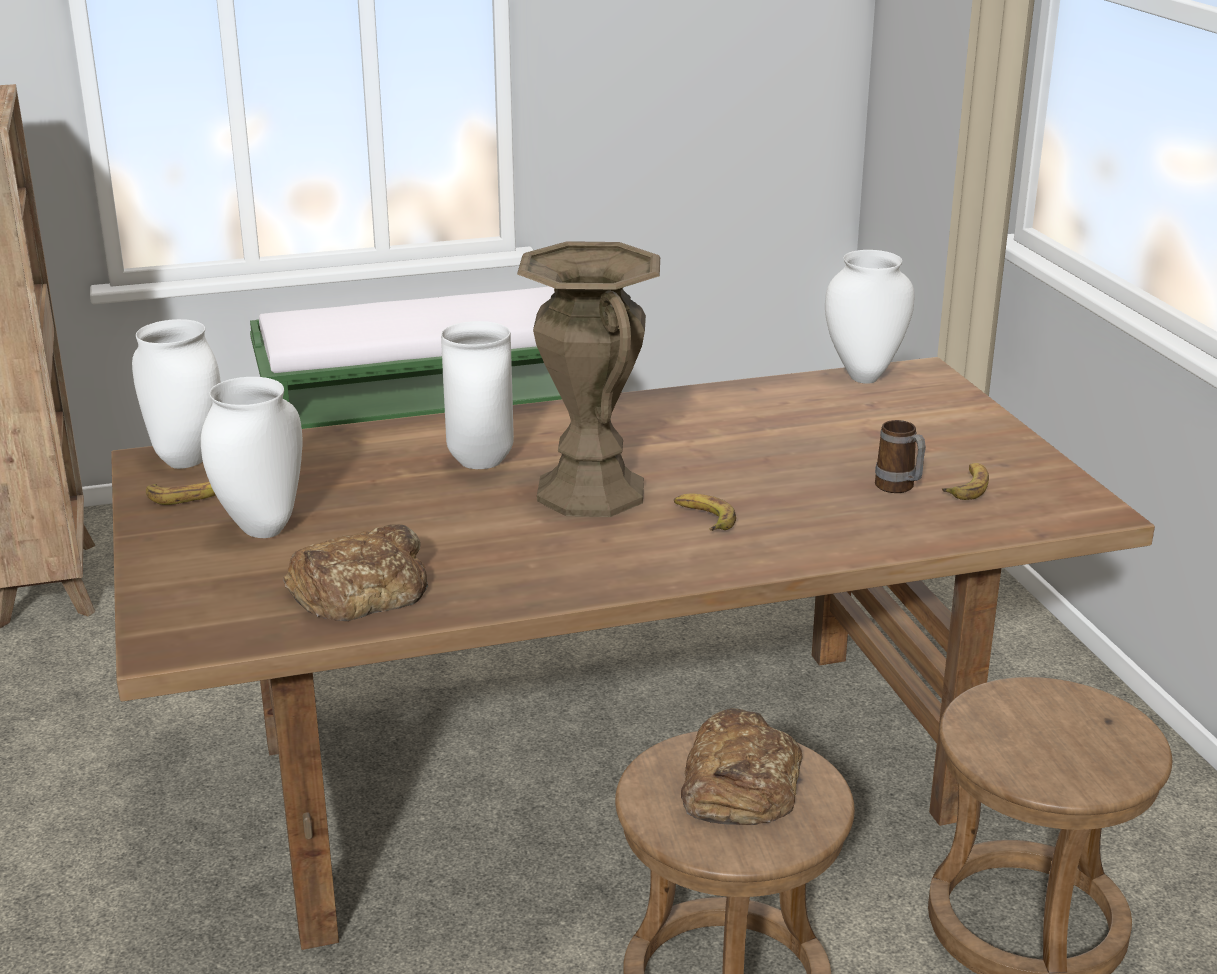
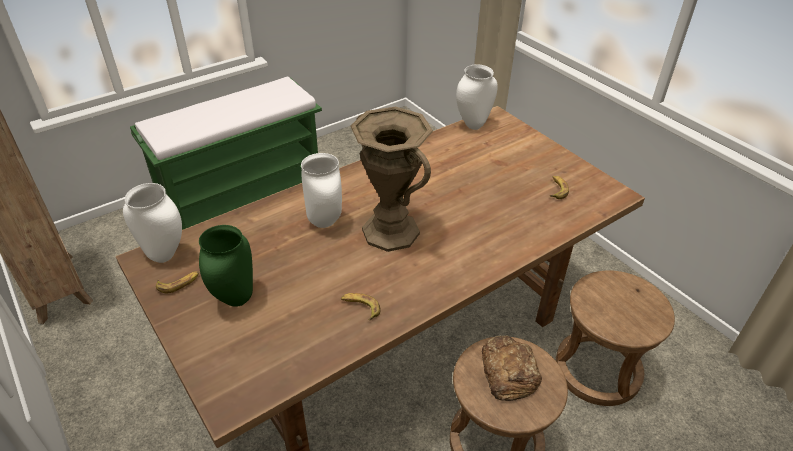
camera: 20 degrees left, 15 degrees up
(261, 529) = (234, 299): white vase -> green vase
(360, 588) = (312, 331): bread -> none
(703, 518) = (453, 238): banana -> banana (360, 307)
(899, 489) = (529, 197): mug -> none

